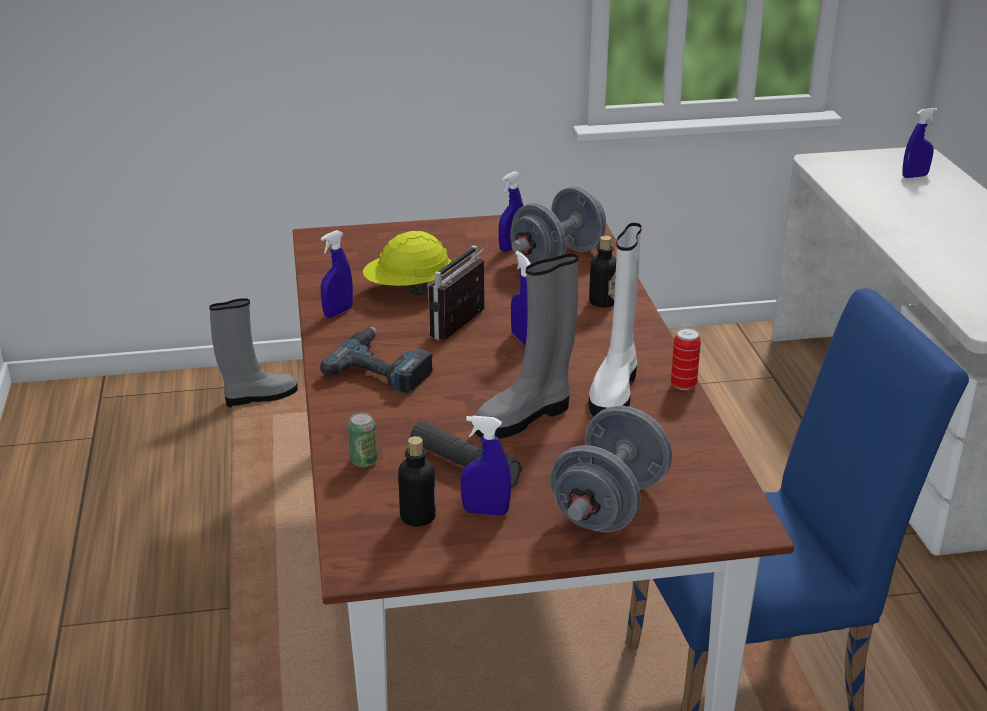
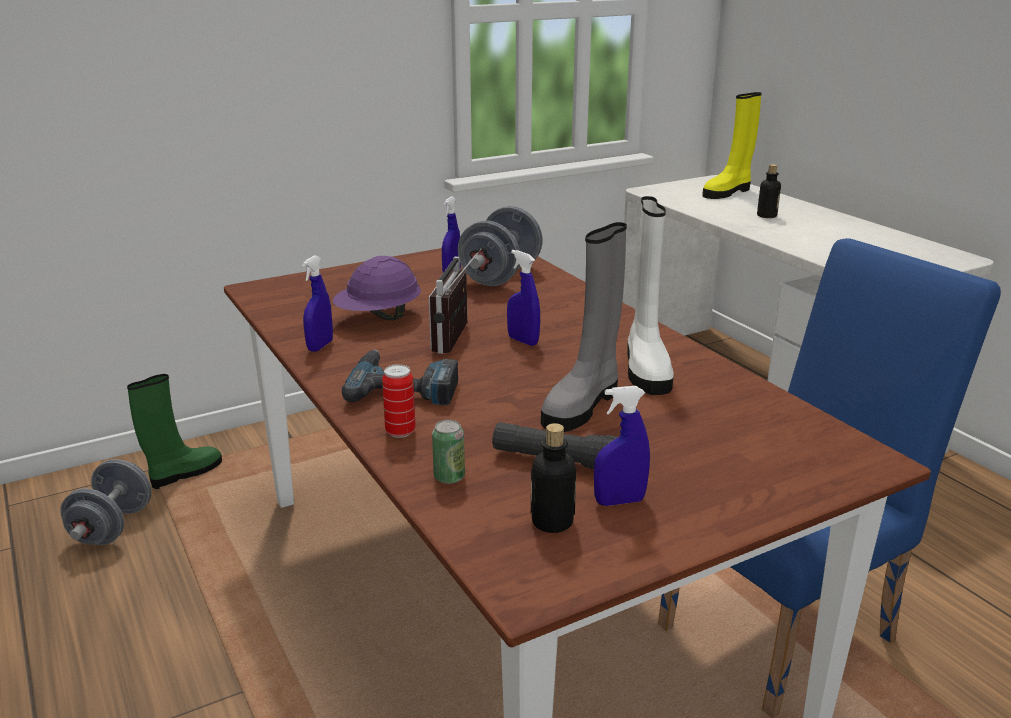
camera: 20 degrees left, 5 degrees down
(259, 397) = (184, 474): grey boot -> green boot
(408, 290) = (379, 318): yellow hard hat -> purple hard hat
(602, 302) = (570, 302): bottle -> bottle (766, 216)
(609, 505) = (735, 469): grey dumbbell -> grey dumbbell (112, 527)
(683, 385) = (701, 354): can -> can (400, 432)
(915, 176) = (727, 192): blue spray bottle -> yellow boot

